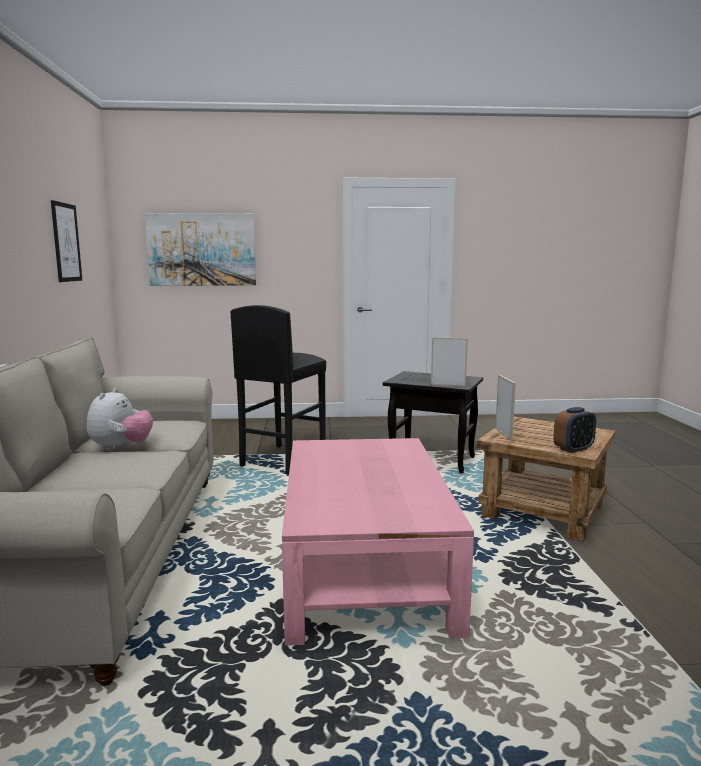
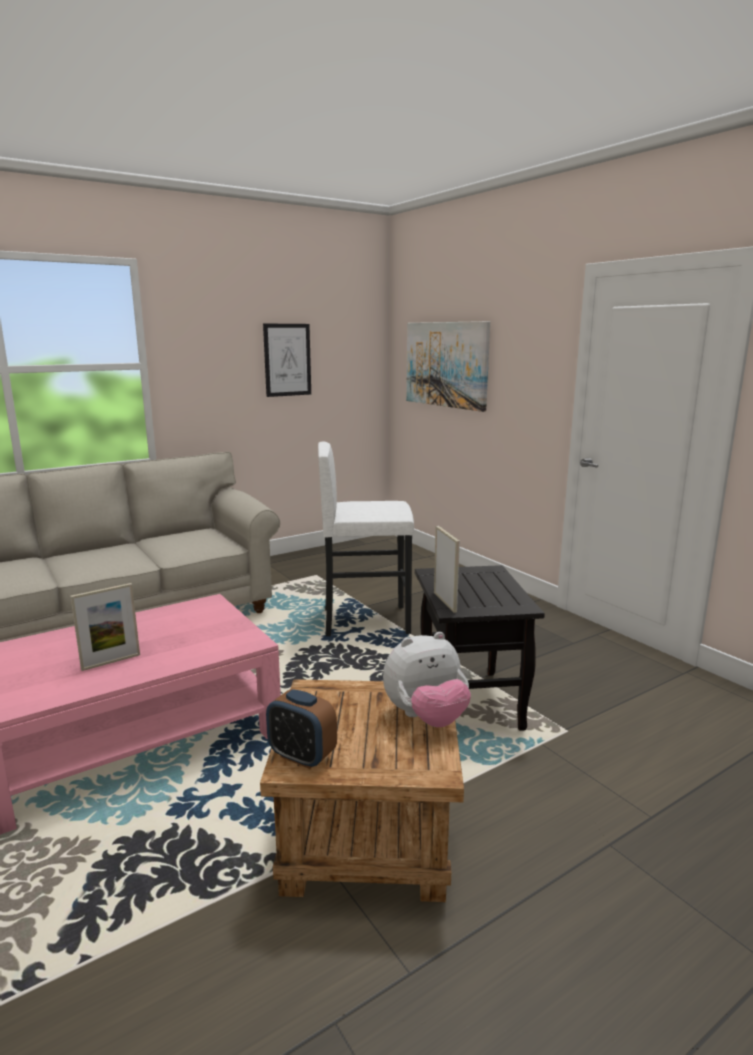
camera: 60 degrees right, 5 degrees up
(121, 447) = (143, 549): plush toy -> plush toy (426, 718)
(282, 460) = (365, 621): black stool -> white stool
(503, 434) = (336, 691): picture frame -> picture frame (111, 662)

